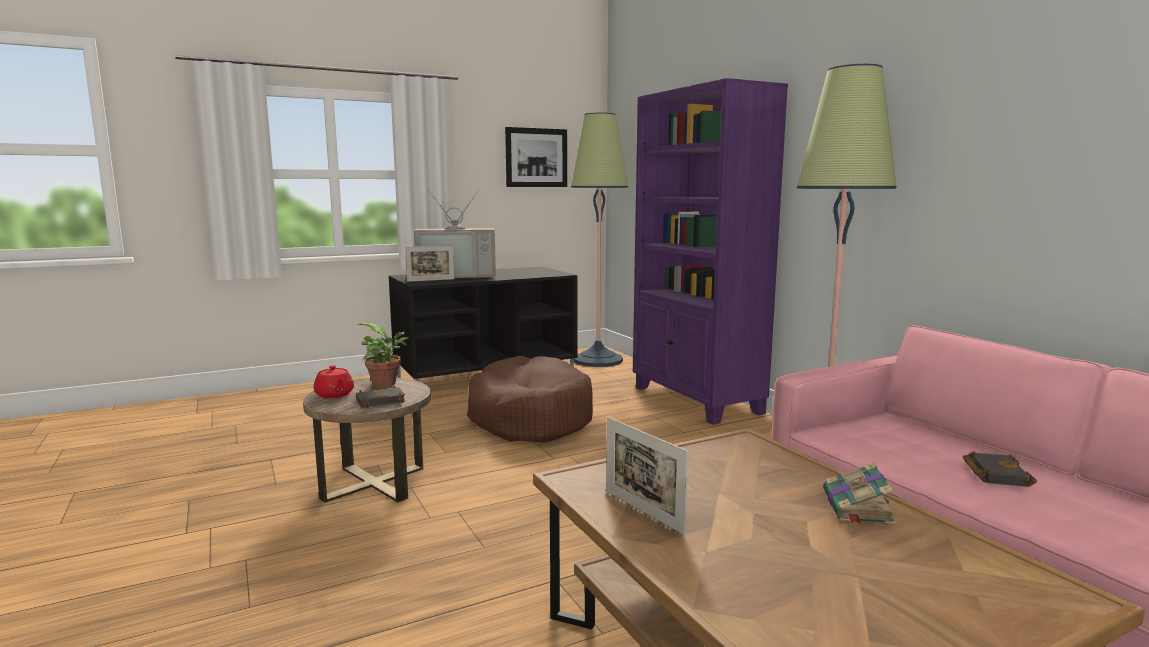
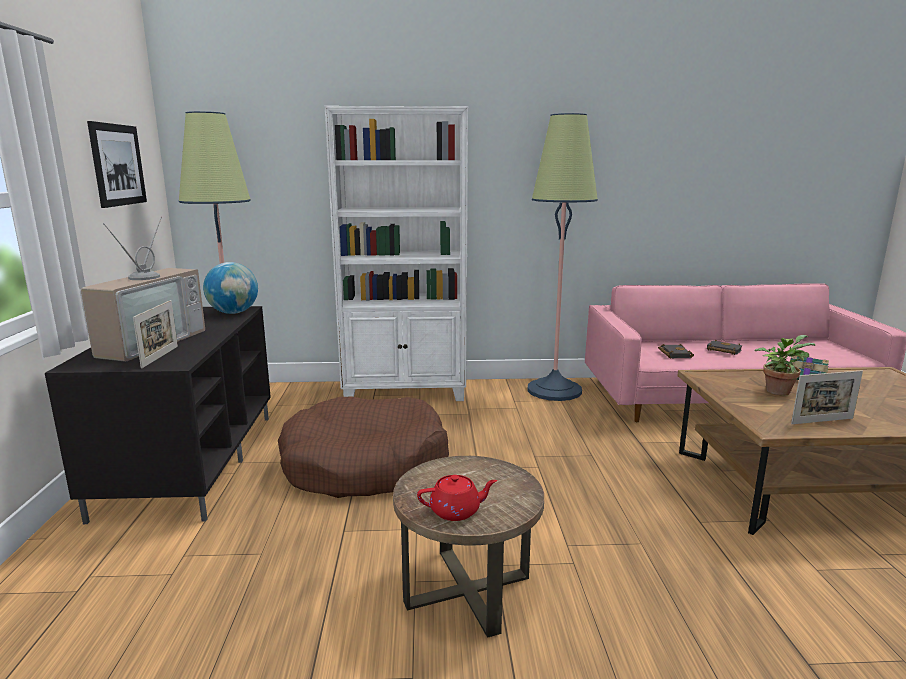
camera: 65 degrees left, 5 degrees up
(381, 401) = (504, 484): black book -> black book (673, 354)
(387, 384) = (438, 475): potted plant -> potted plant (778, 390)
(548, 274) = (233, 313): none -> globe
(696, 400) = (406, 391): purple bookcase -> white bookcase

